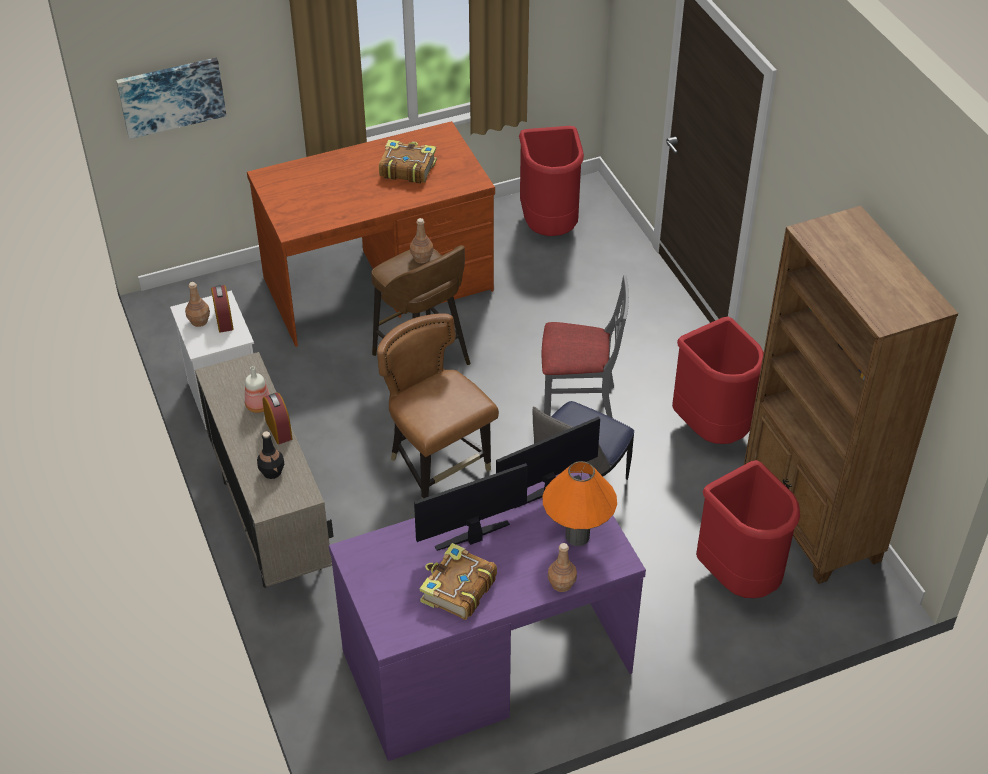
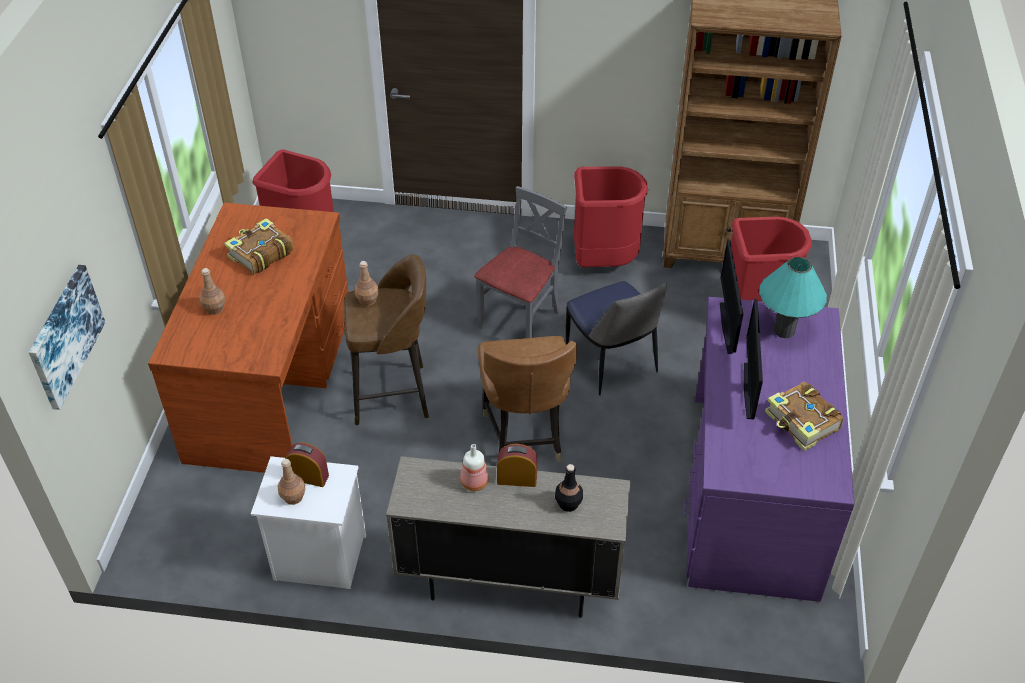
camera: 60 degrees left, 0 degrees up
(438, 467) = (525, 436): brown chair -> brown chair turned 90 degrees counterclockwise
(562, 583) = (828, 359): brown bottle -> brown bottle (214, 308)
(577, 536) = (784, 330): orange table lamp -> turquoise table lamp

